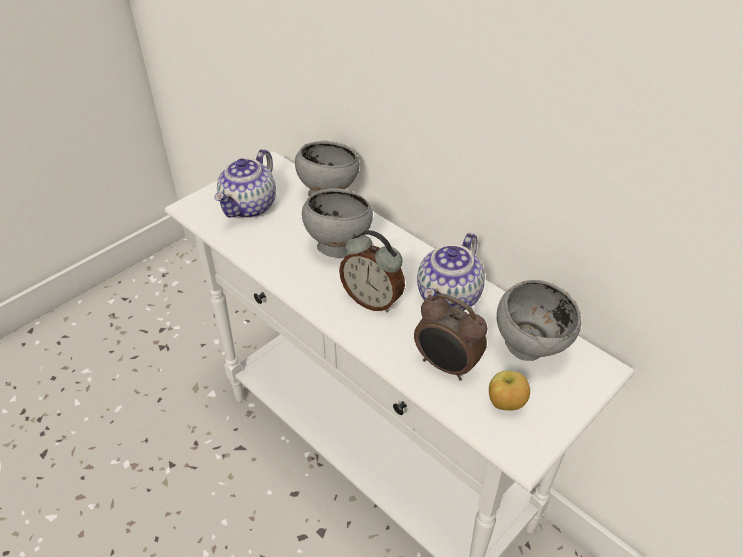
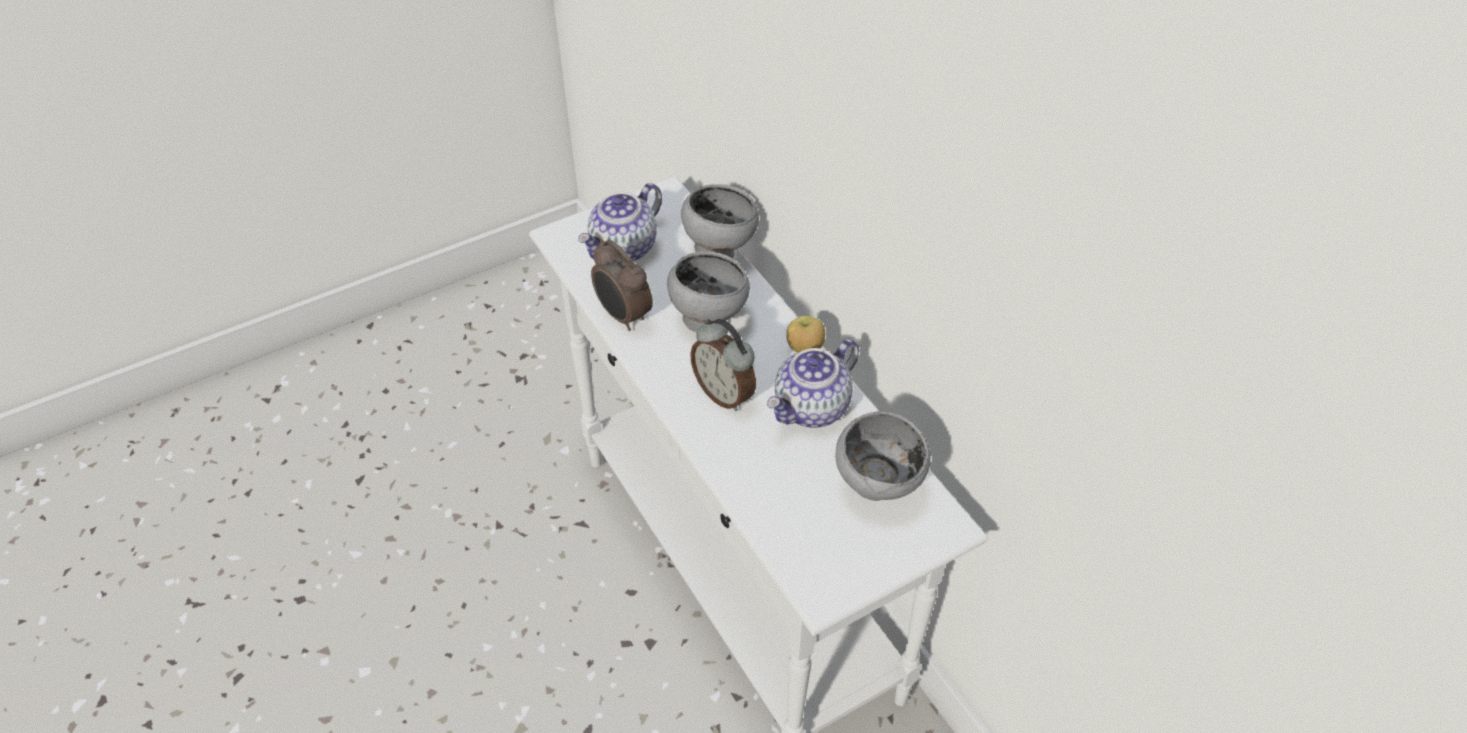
camera: 15 degrees right, 5 degrees up
(446, 366) = (777, 486): alarm clock -> alarm clock (623, 316)
(505, 404) = (824, 541): apple -> apple (804, 349)

